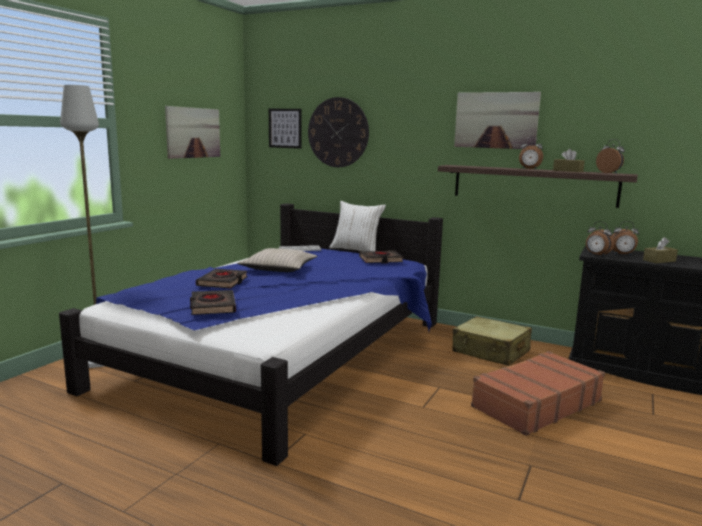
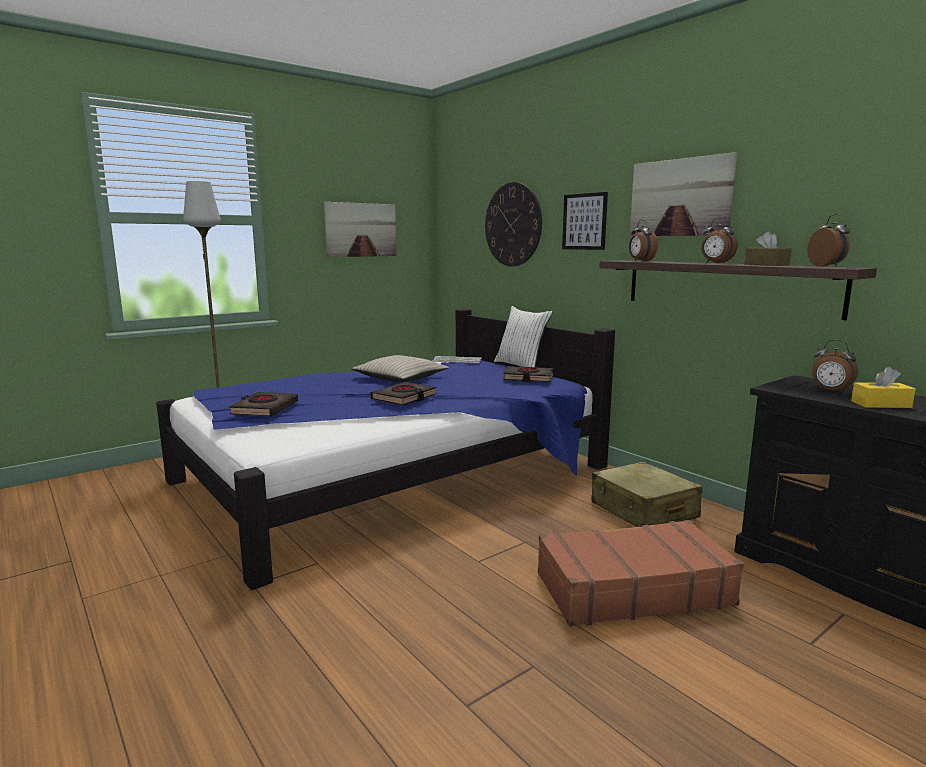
camera: 25 degrees right, 0 degrees up
(223, 282) = (317, 386): black book -> black book (404, 398)
(285, 128) = (466, 223): picture -> picture (584, 221)
(597, 255) = (781, 389): alarm clock -> alarm clock (640, 261)
(659, 260) = (881, 404): brown tissue box -> yellow tissue box

